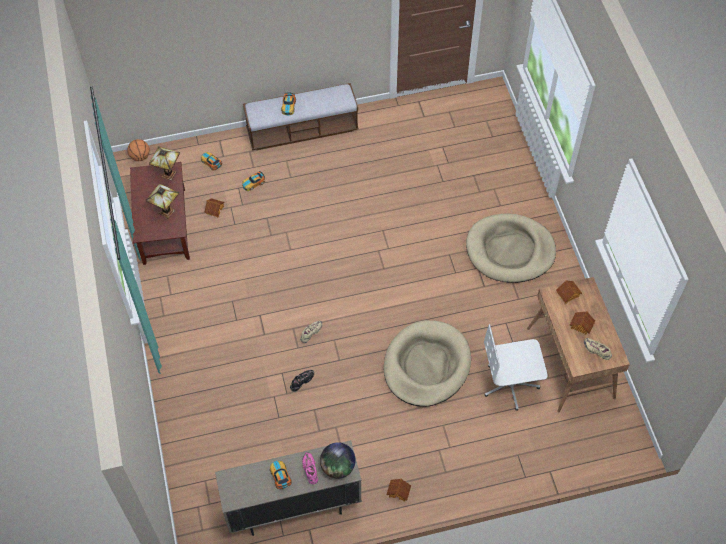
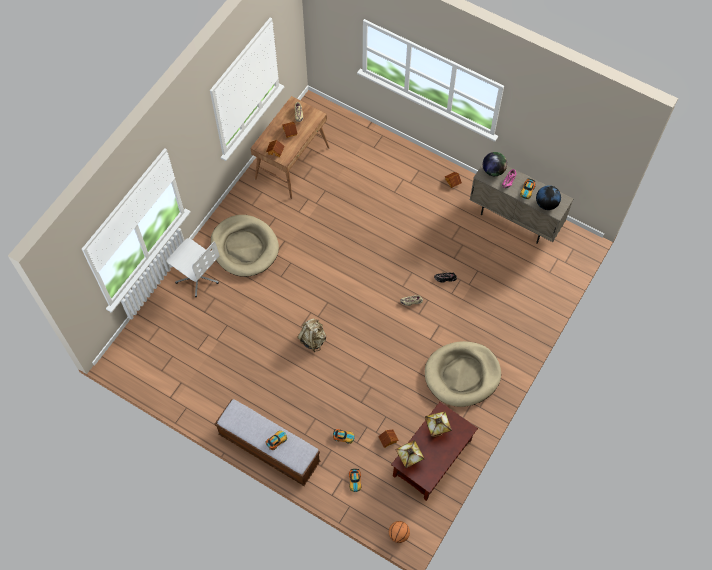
camera: 135 degrees left, 5 degrees up
(246, 478) = (546, 204): none -> globe
(361, 230) = (313, 339): none -> beige backpack
(426, 365) = (367, 227): beige dog bed -> beige dog bed (462, 375)
(510, 384) = (336, 180): white office chair -> white office chair (197, 276)

